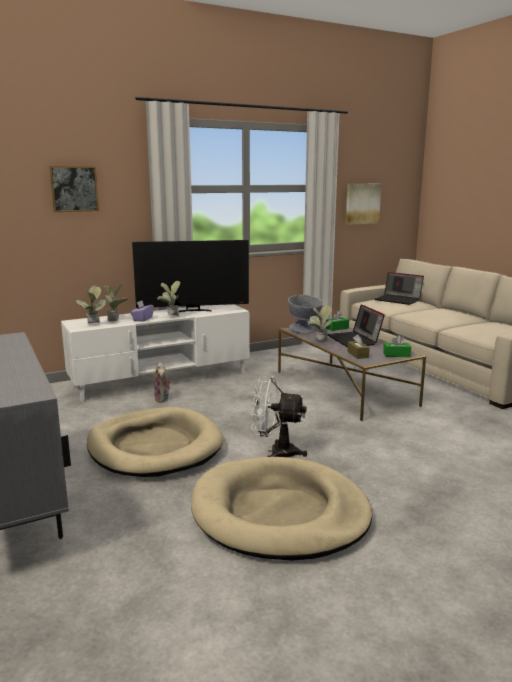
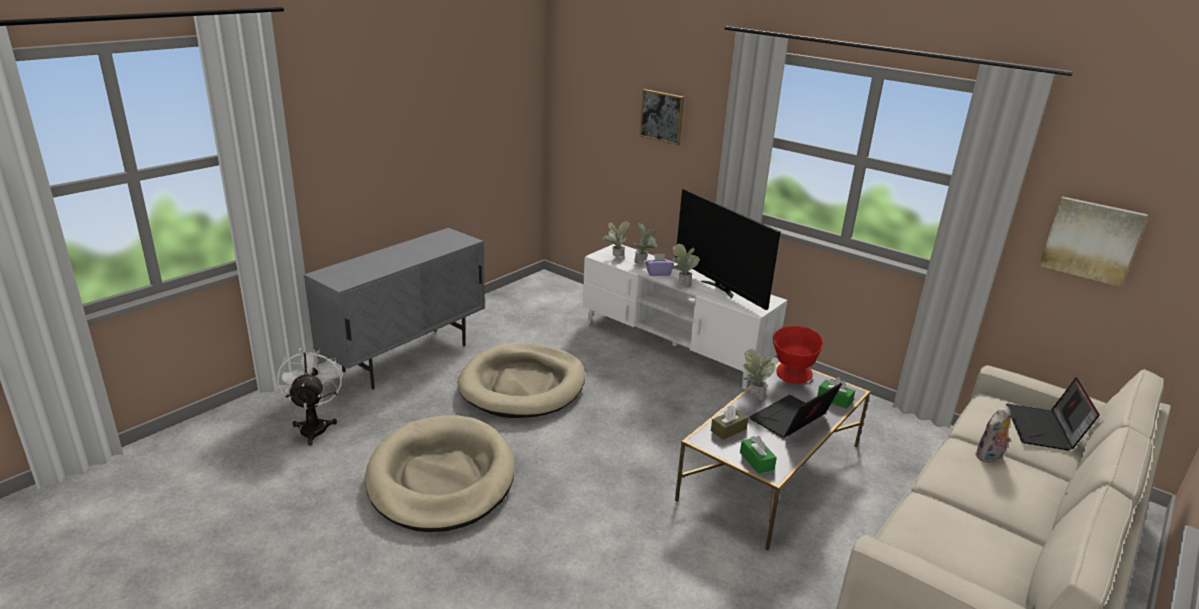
camera: 65 degrees right, 10 degrees up
(163, 399) = (626, 360): plush toy -> plush toy (989, 457)
(276, 452) = (554, 453): white fan -> white fan (314, 426)
(304, 331) = (790, 378): grey bowl -> red bowl

